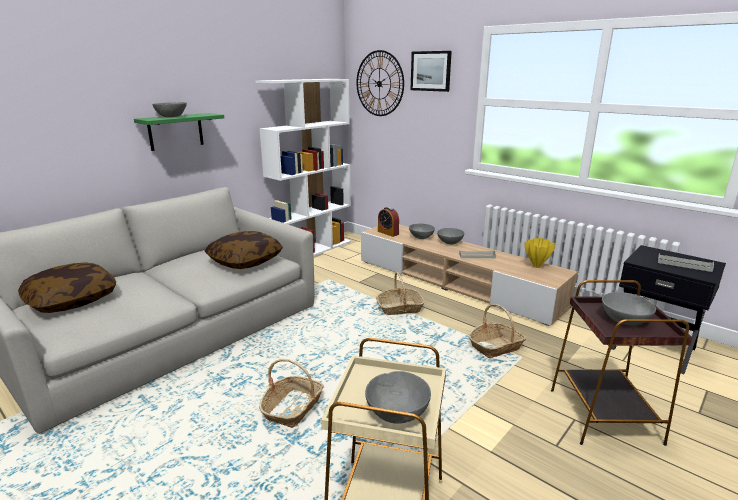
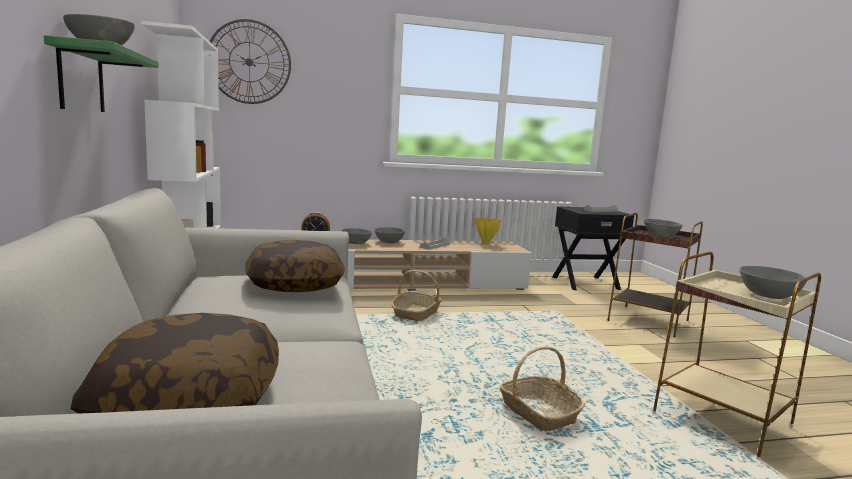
camera: 55 degrees left, 10 degrees down
(431, 71) = (330, 53): picture -> none
(496, 347) = (532, 311): basket -> none

